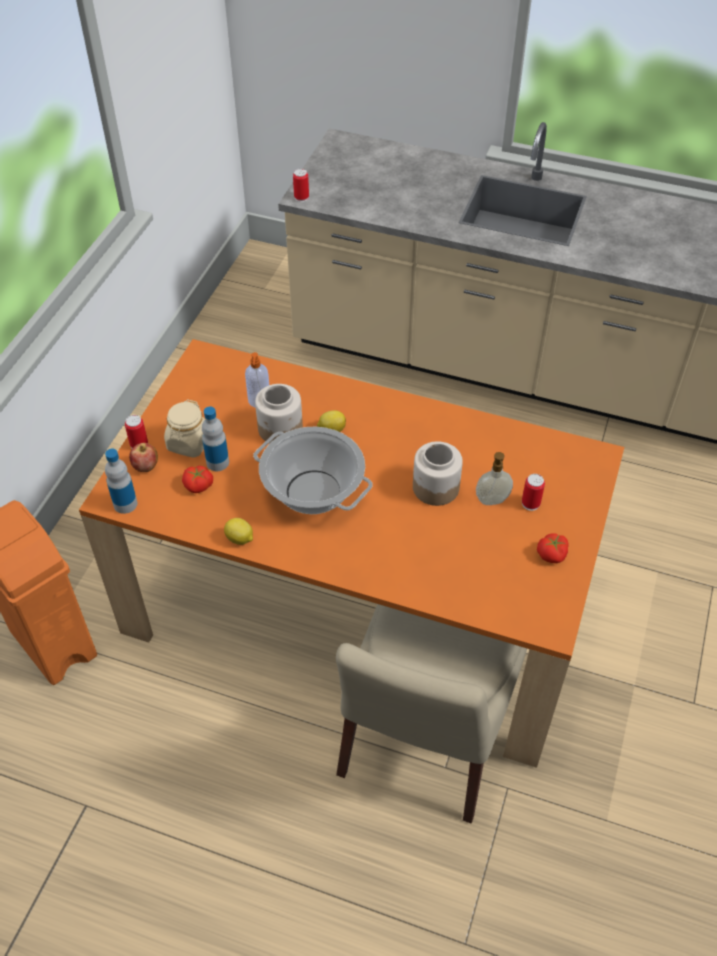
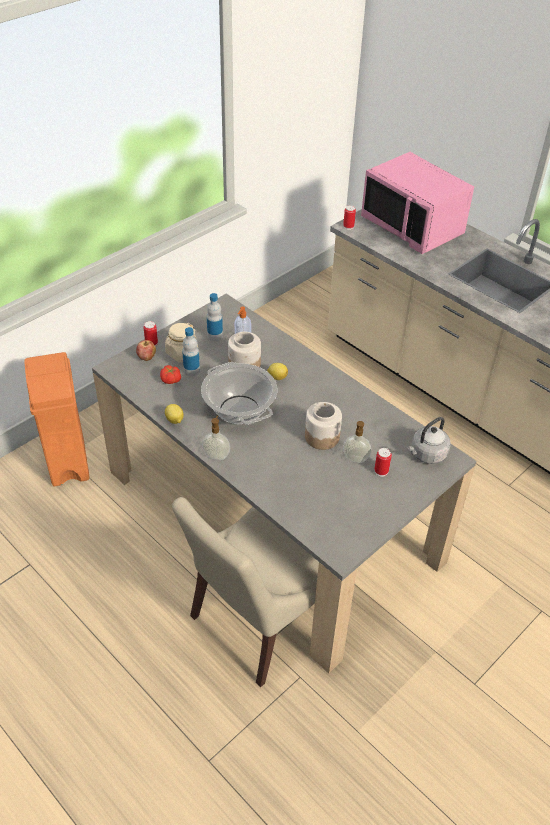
camera: 25 degrees right, 5 degrees down
(125, 504) = (120, 374): bottle -> bottle (215, 336)
(324, 565) = (216, 455): none -> soap dispenser
(358, 604) = (271, 516): orange dining table -> grey dining table
(379, 172) = (413, 226): none -> pink microwave
(552, 554) = (373, 509): tomato -> none
(567, 461) = (426, 454): none -> grey kettle

